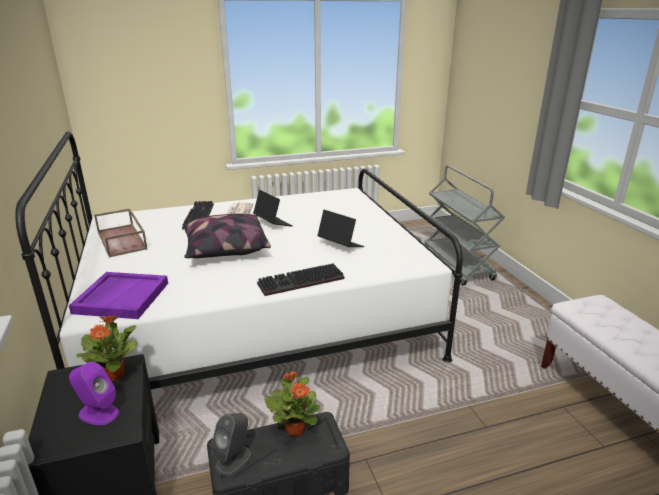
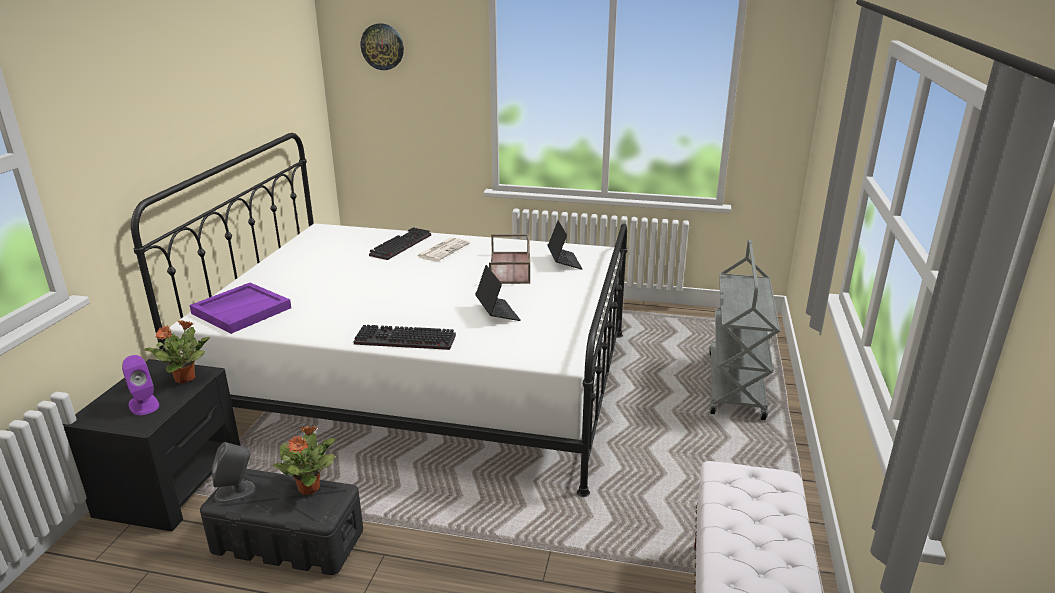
camera: 30 degrees right, 0 degrees up
(122, 50) = (382, 46): none -> wall clock
(122, 240) = (306, 255): brown tray -> brown tray (511, 268)
(225, 249) = (380, 287): pillow -> none
(272, 223) = (462, 270): laptop -> laptop (564, 262)

